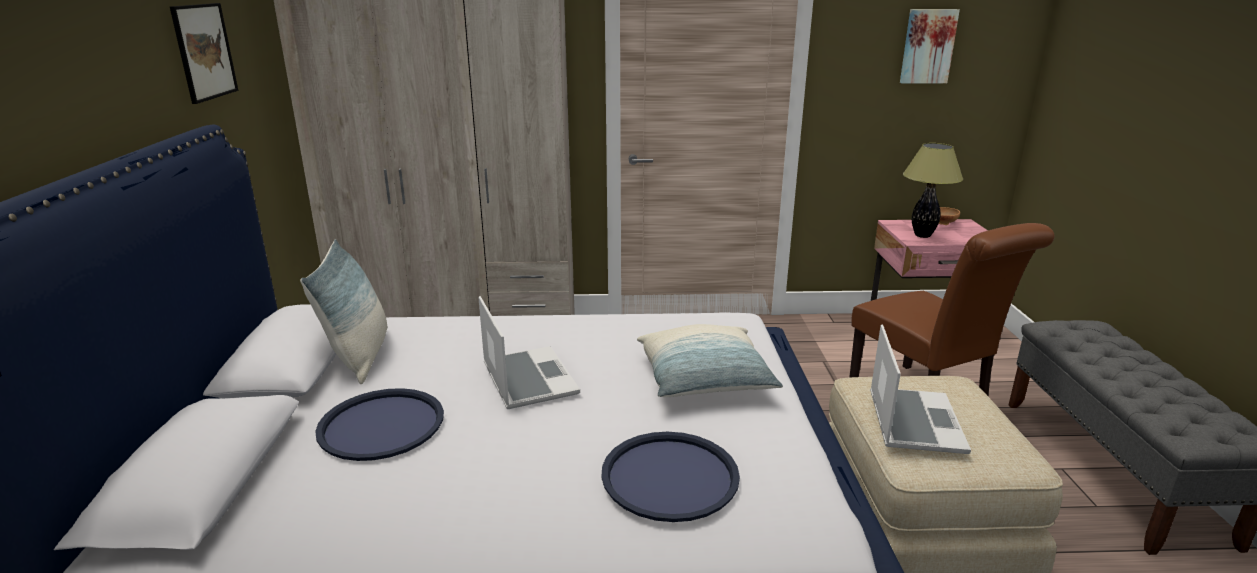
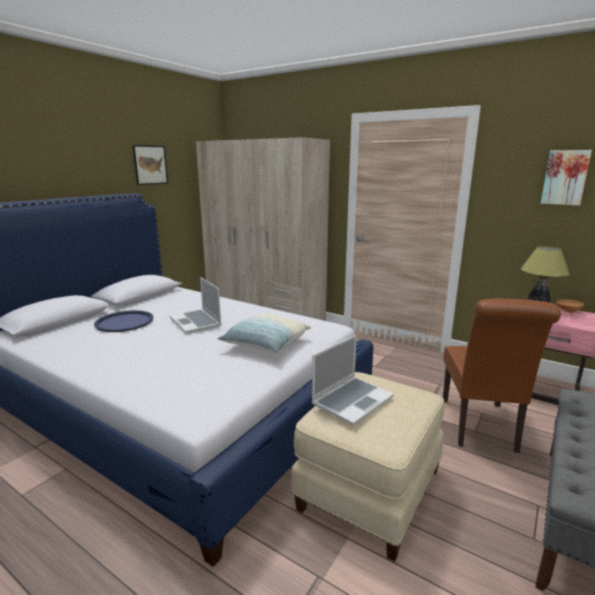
camera: 35 degrees right, 5 degrees down
(360, 356) = (158, 299): pillow -> none
(527, 379) = (196, 322): laptop -> laptop turned 135 degrees clockwise
(669, 477) = (177, 371): blue tray -> none

